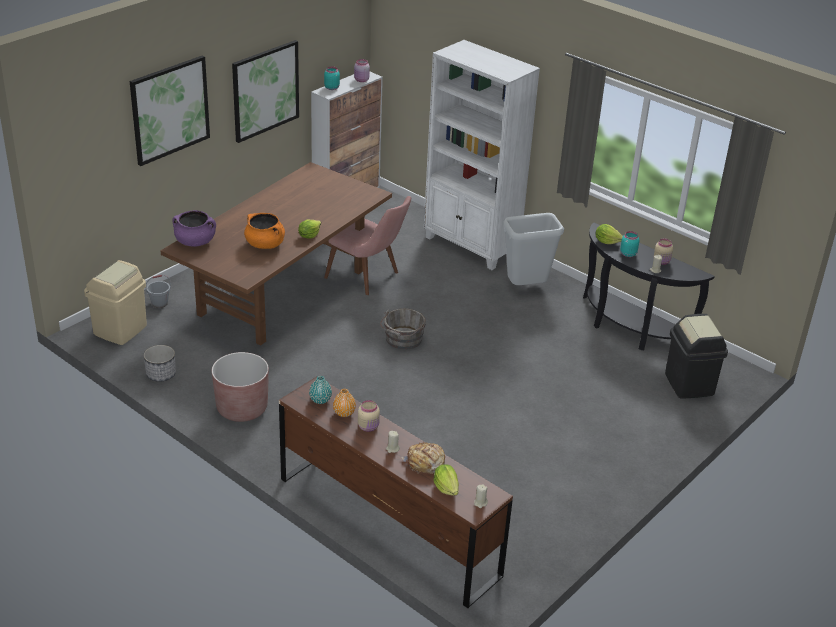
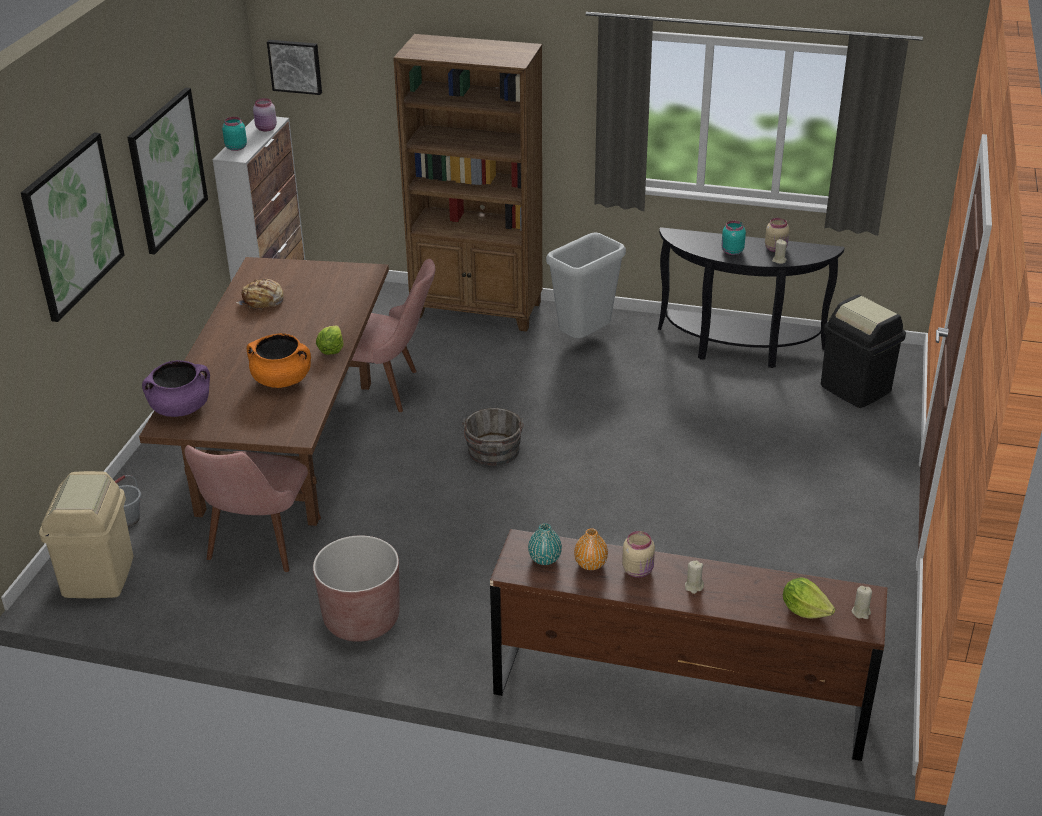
camera: 25 degrees left, 0 degrees up
(161, 374) = (210, 616): planter -> none
(217, 346) = (258, 547): none -> pink chair
(393, 42) = (295, 66): none -> picture
(425, 463) = (750, 589): bread -> bread (263, 301)
(471, 246) = (478, 310): white bookcase -> brown bookcase
(606, 241) = (695, 244): lettuce -> none

